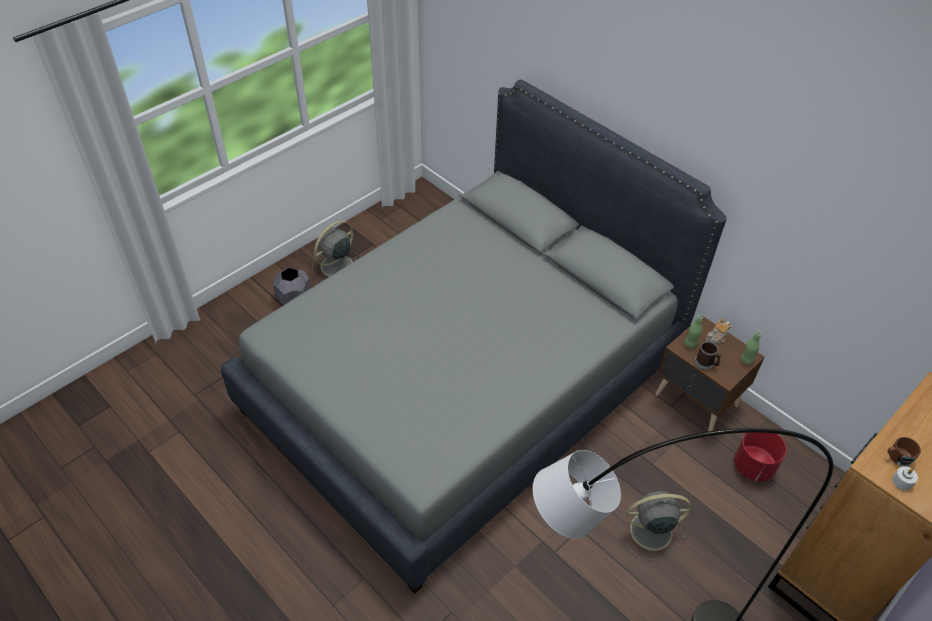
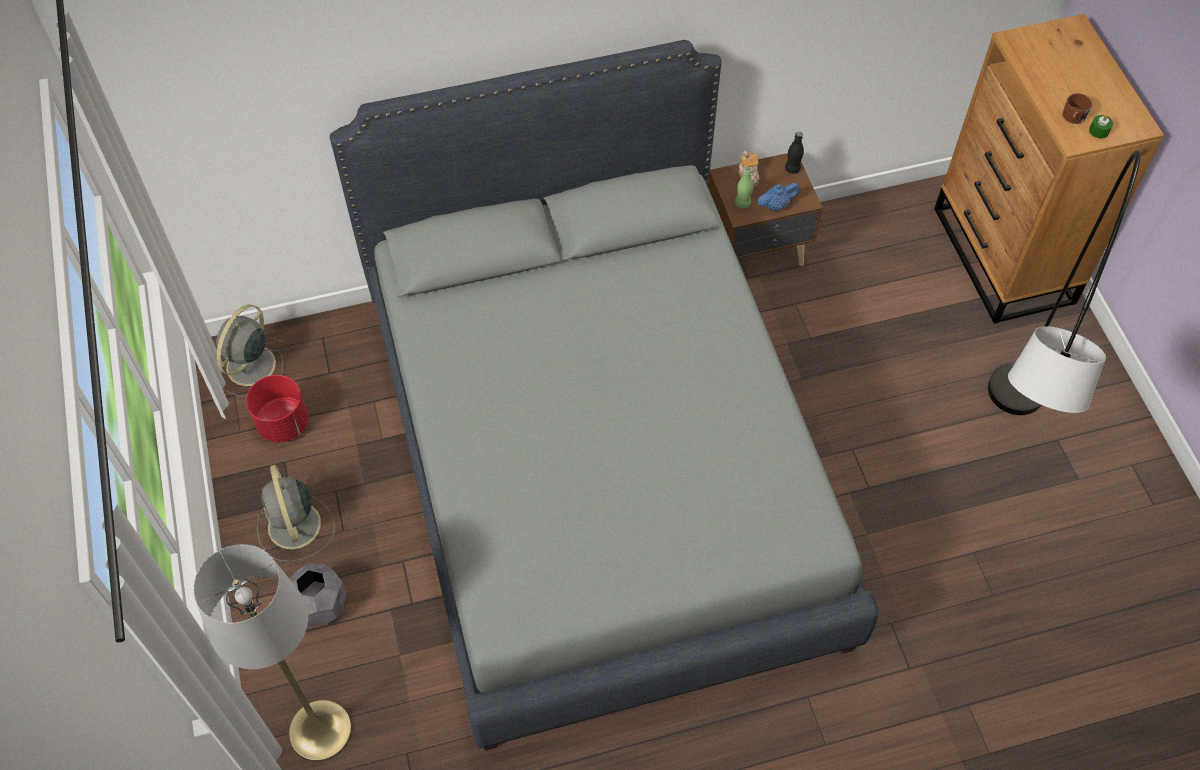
camera: 60 degrees left, 10 degrees up
(219, 332) = (320, 730): none -> grey floor lamp
(649, 531) = (887, 387): grey fan -> grey fan (249, 367)
(706, 363) = (776, 205): mug -> blue teapot
(746, 360) = (792, 169): green bottle -> black bottle
(753, 466) = (861, 252): red planter -> red planter (284, 423)
(902, 481) = (1099, 131): white candle -> green candle

